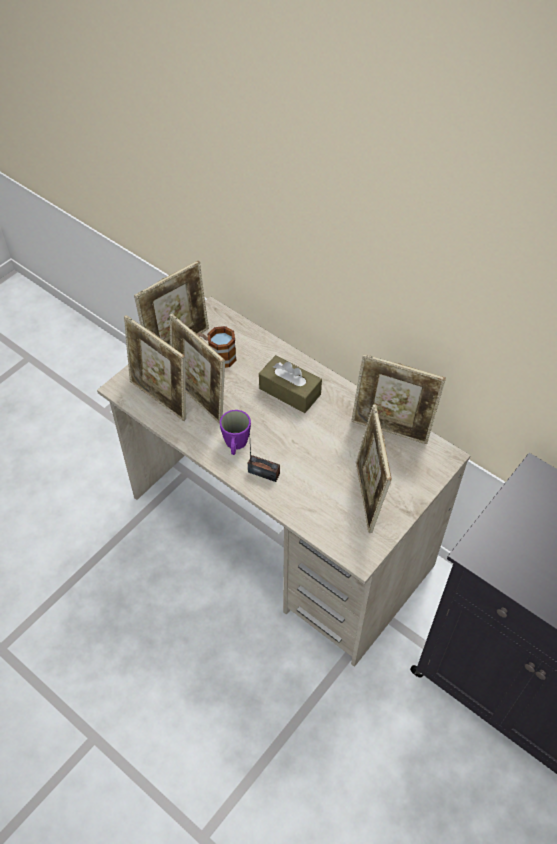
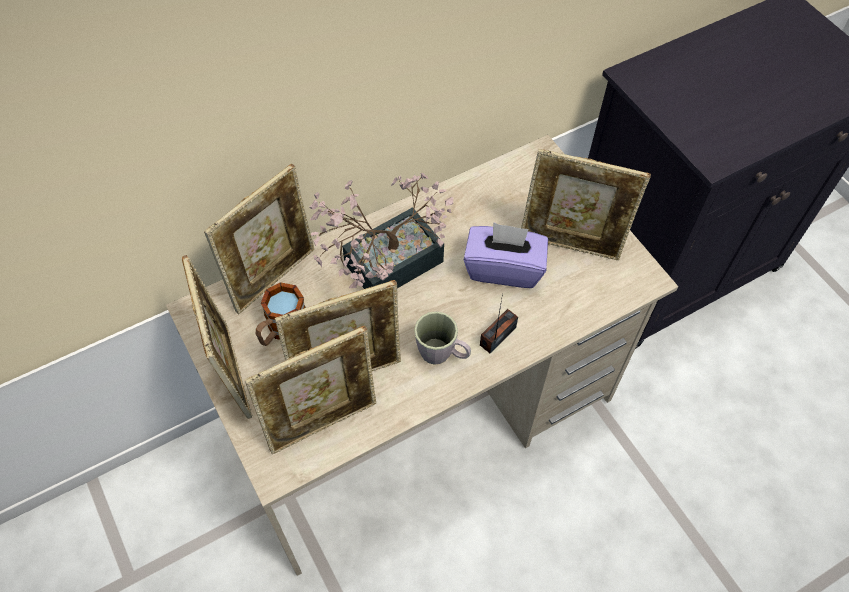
camera: 70 degrees left, 5 degrees up
(235, 445) = (442, 354): purple mug -> grey mug
(290, 391) = (383, 267): brown tissue box -> potted plant
(323, 460) = (503, 268): none -> purple tissue box
(391, 429) = (485, 189): picture frame -> picture frame (273, 277)

